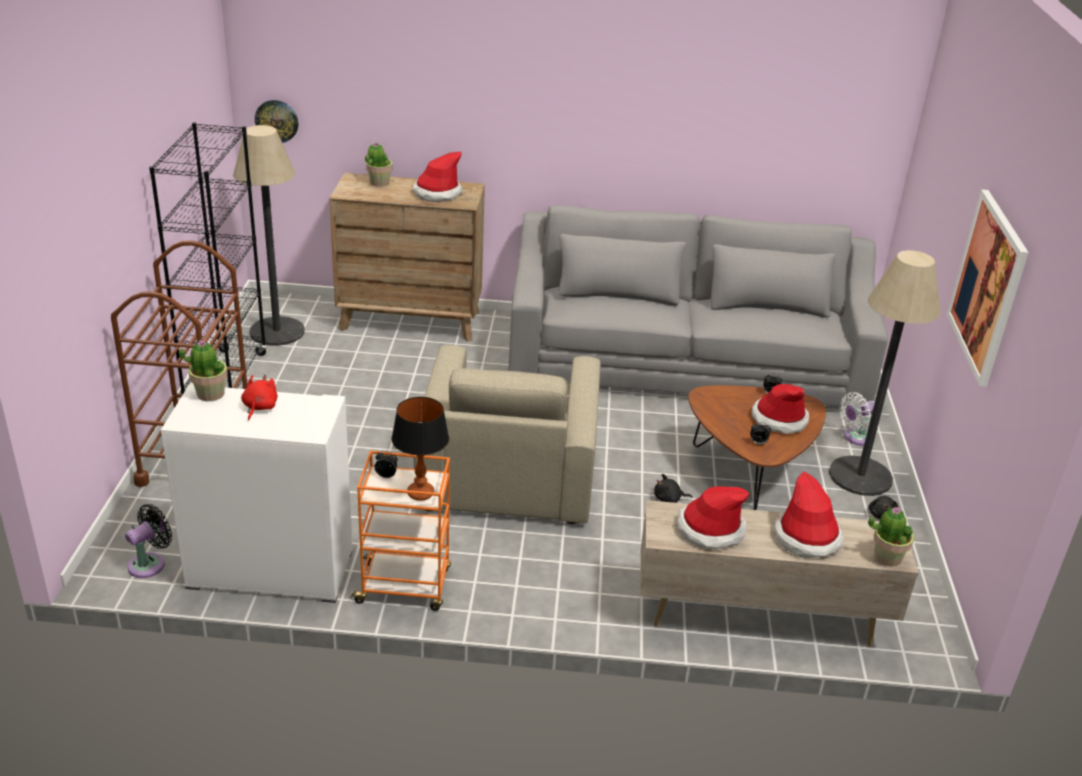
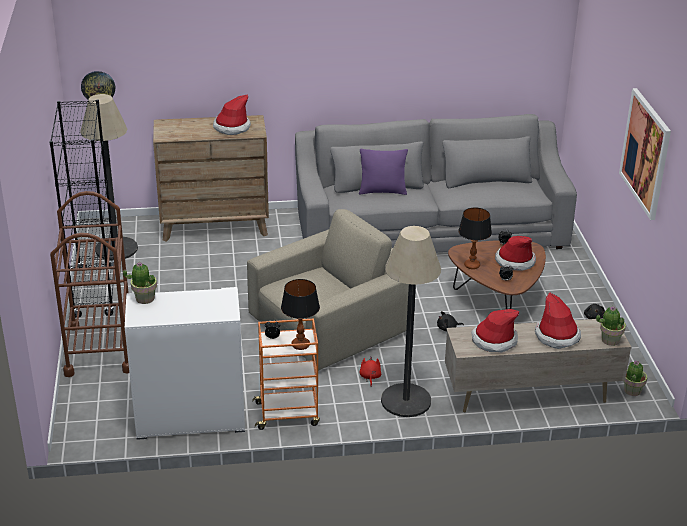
camera: 10 degrees left, 0 degrees up
(150, 563) = (103, 427): black fan -> none
(259, 407) = (183, 303): red plush toy -> red plush toy (370, 377)
(379, 183) = (184, 124): potted plant -> potted plant (632, 391)
(507, 469) = (329, 325): beige armchair -> beige armchair turned 120 degrees counterclockwise
(621, 301) = (382, 191): none -> purple pillow
(716, 417) = (471, 265): none -> table lamp
(855, 437) = (564, 267): white fan -> none
(860, 476) = (573, 293): floor lamp -> floor lamp (406, 400)

